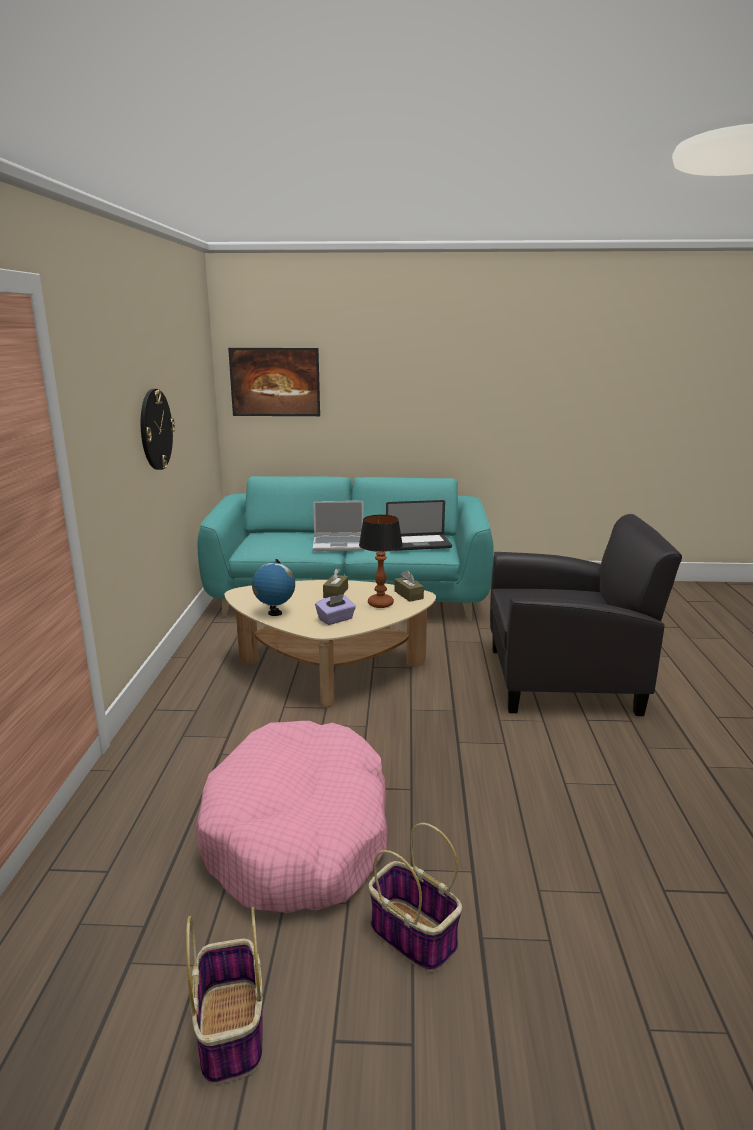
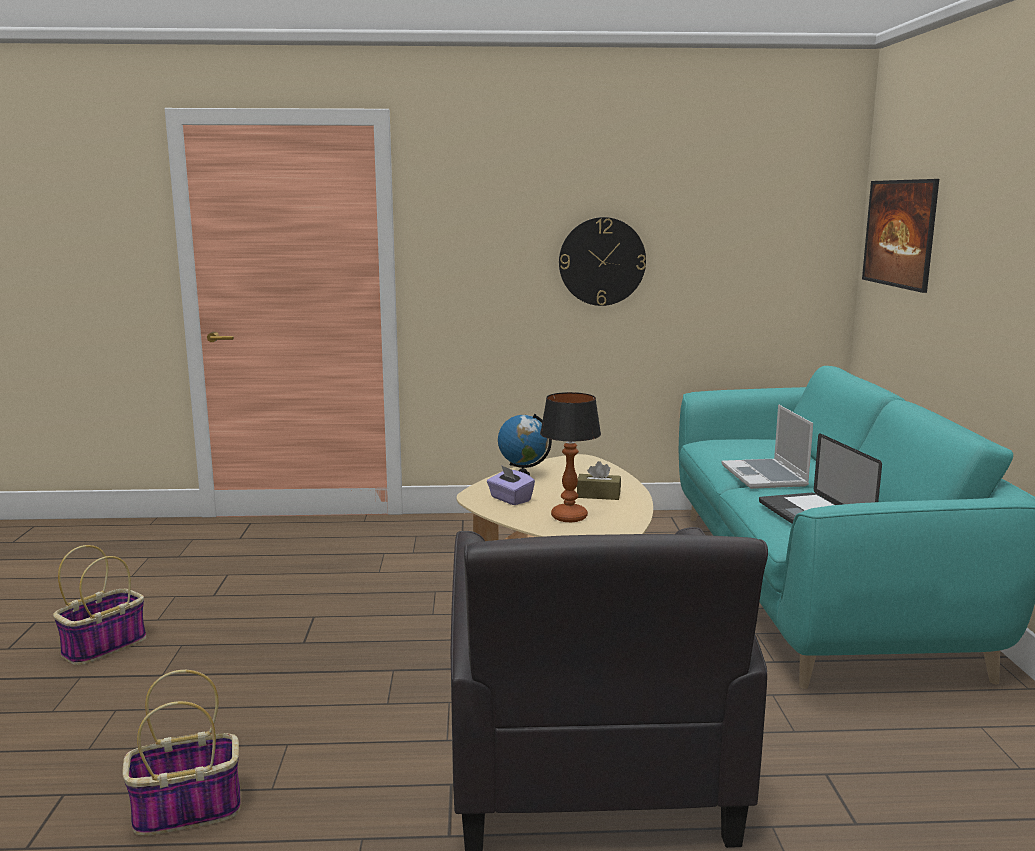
camera: 85 degrees right, 5 degrees down
(231, 1031) = (70, 591): basket -> basket (185, 811)
(299, 834) = (252, 594): pink dog bed -> none
(408, 595) = (609, 530): brown tissue box -> none

